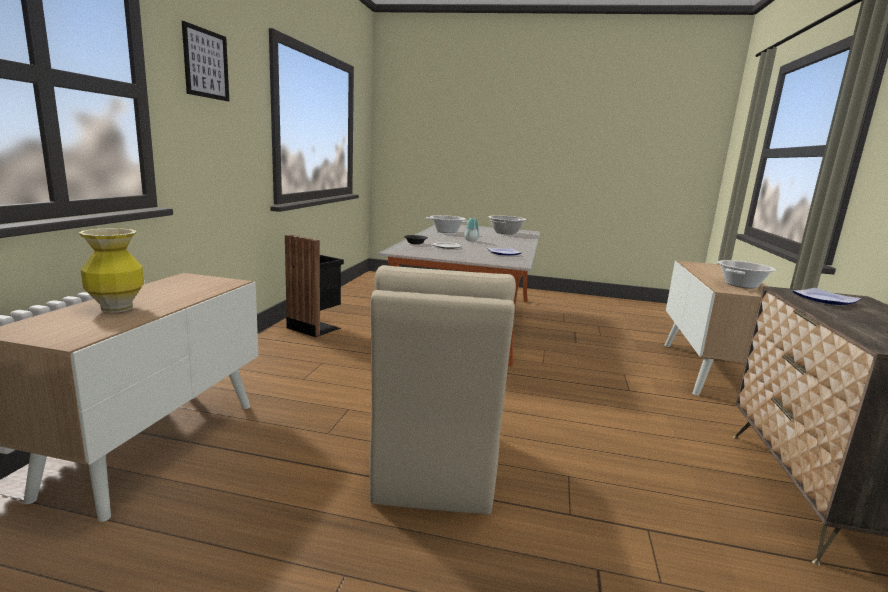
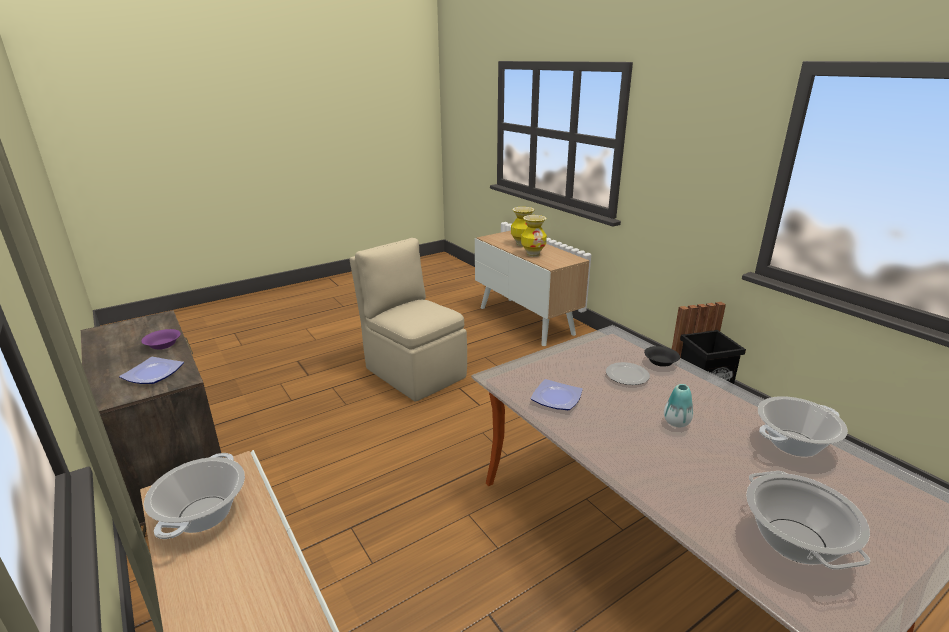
camera: 135 degrees right, 10 degrees up
(182, 295) = (533, 254): none -> vase
(206, 64) = (680, 119): picture -> none
(838, 315) = (164, 345): none -> purple bowl

